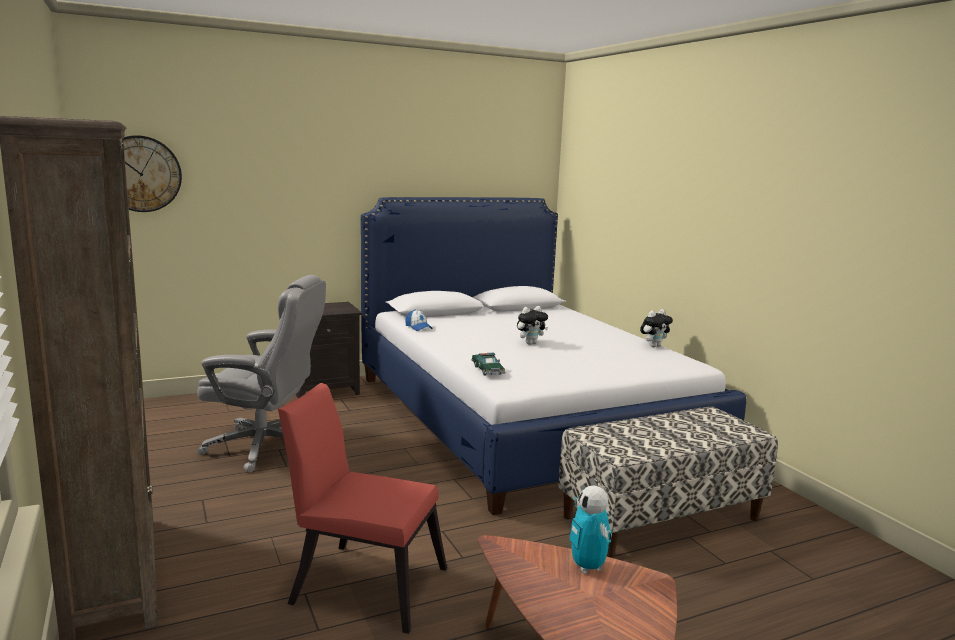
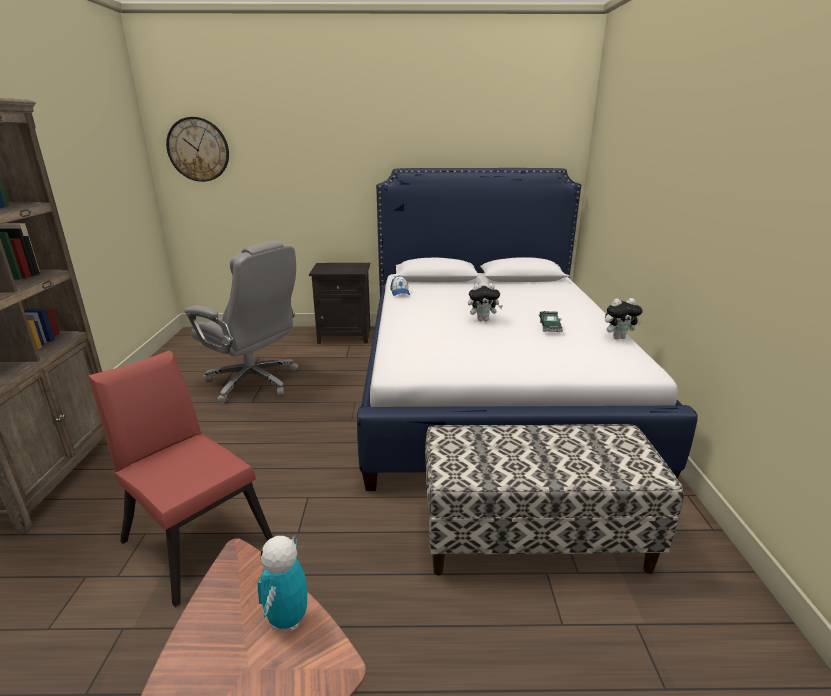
camera: 25 degrees right, 10 degrees up
(487, 370) = (401, 347): toy car -> toy car (549, 326)

